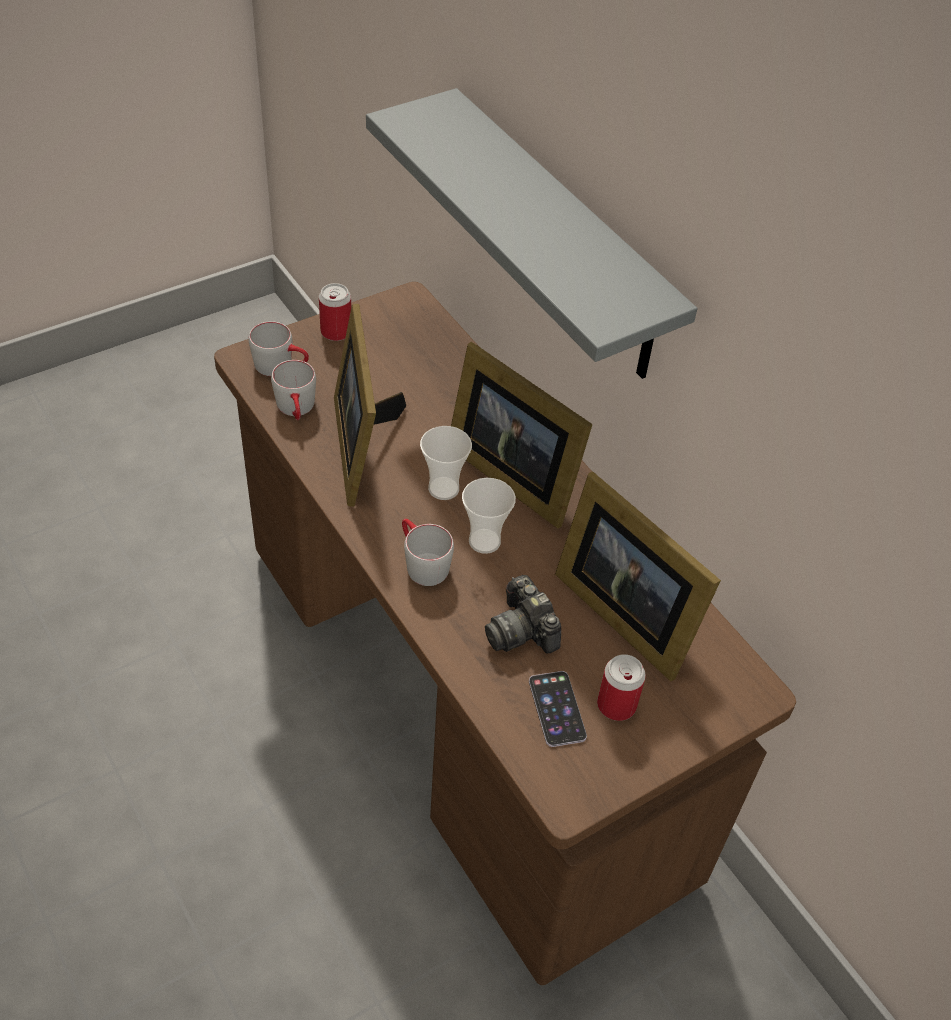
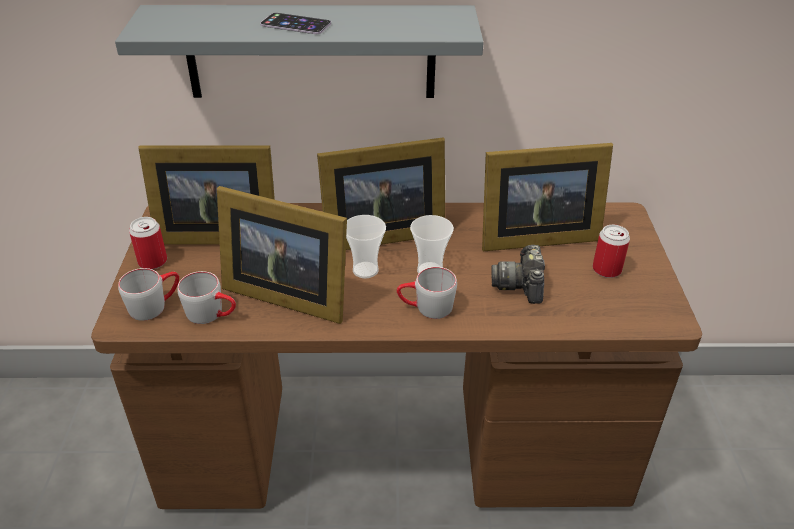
camera: 55 degrees left, 10 degrees down
(409, 350) = (215, 234): none -> picture frame
(521, 630) = (521, 285): camera -> camera turned 90 degrees clockwise
(557, 709) = (596, 296): phone -> phone (295, 24)

